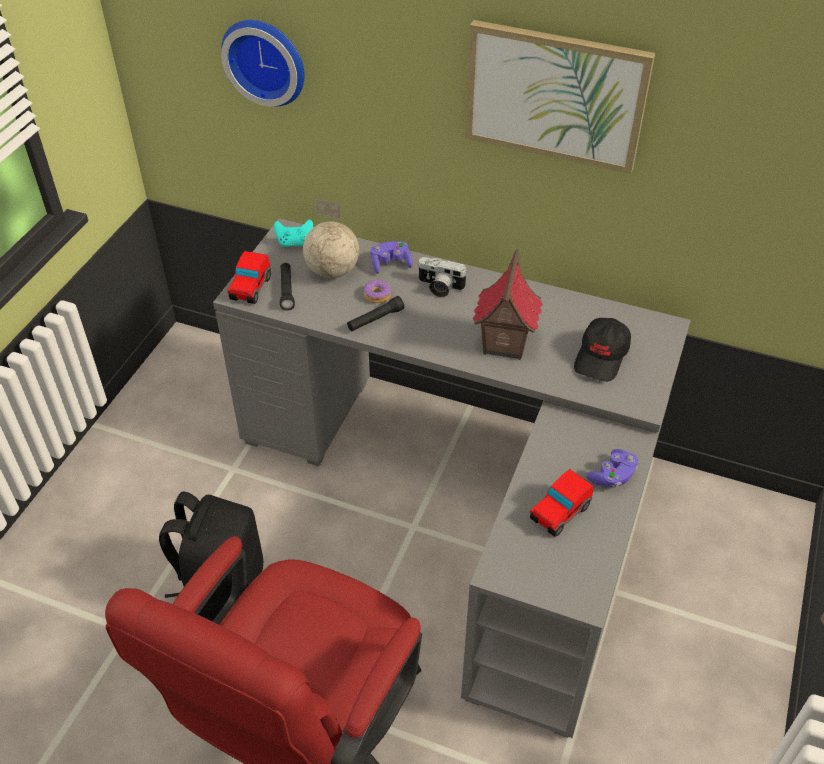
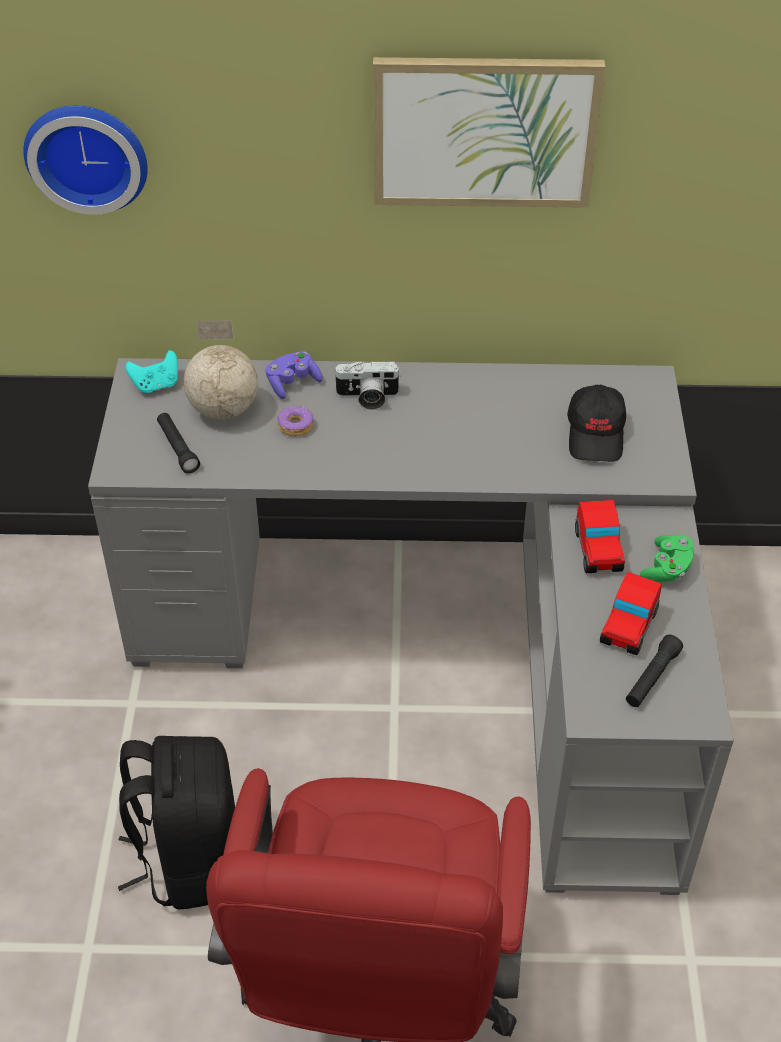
camera: 20 degrees left, 0 degrees up
(250, 289) = (129, 457): toy car -> toy car (598, 551)
(375, 319) = (308, 457): black flashlight -> black flashlight (652, 678)
(504, 344) = (477, 447): toy house -> none
(612, 476) = (666, 569): purple game controller -> green game controller

